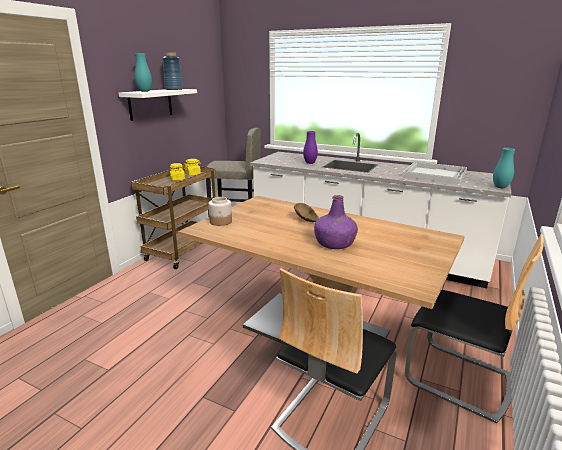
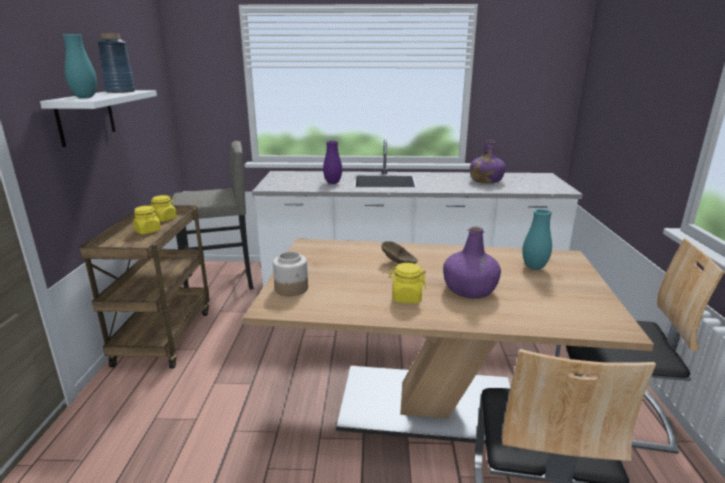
camera: 25 degrees left, 0 degrees up
(284, 239) = (406, 298): none -> yellow jar
(434, 174) = (485, 180): white tray -> purple bottle
(500, 187) = (565, 188): turquoise vase -> turquoise vase (534, 267)

